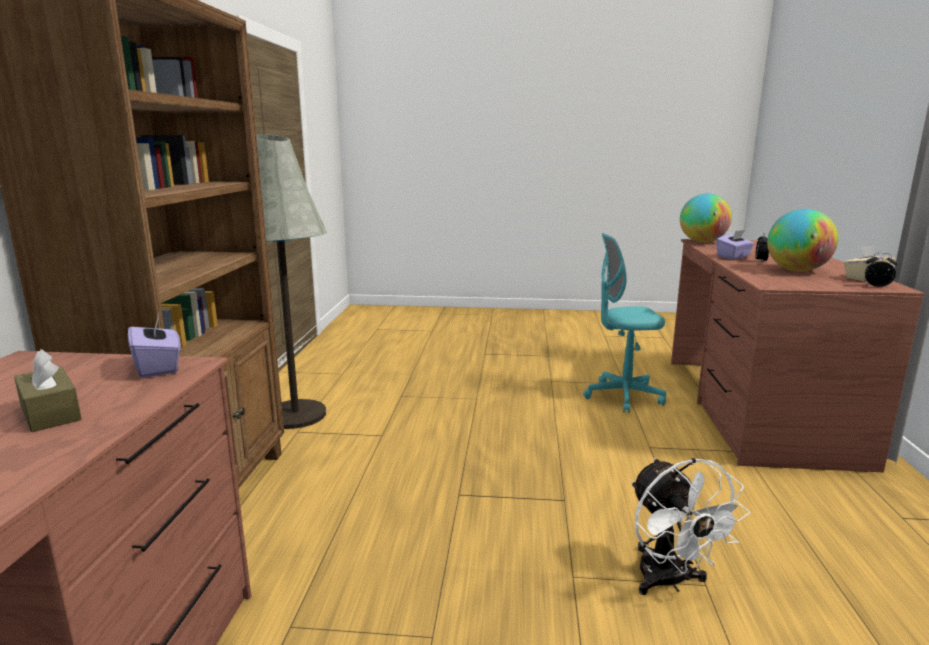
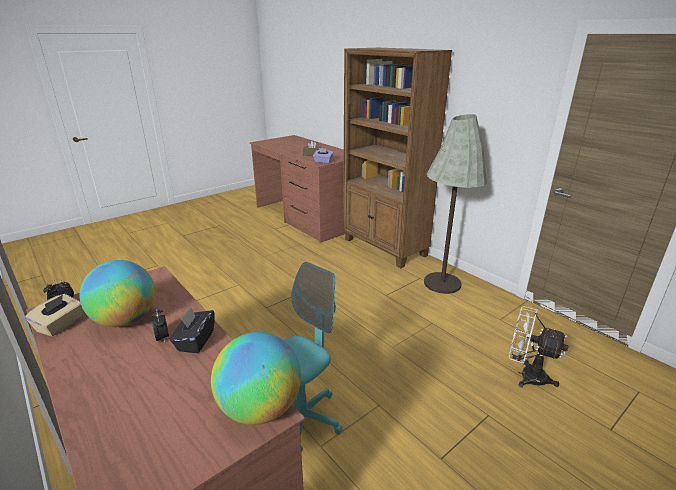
camera: 135 degrees right, 10 degrees up
(669, 582) = (204, 297): white fan -> white fan (526, 375)
(733, 257) = (195, 341): purple tissue box -> black tissue box

